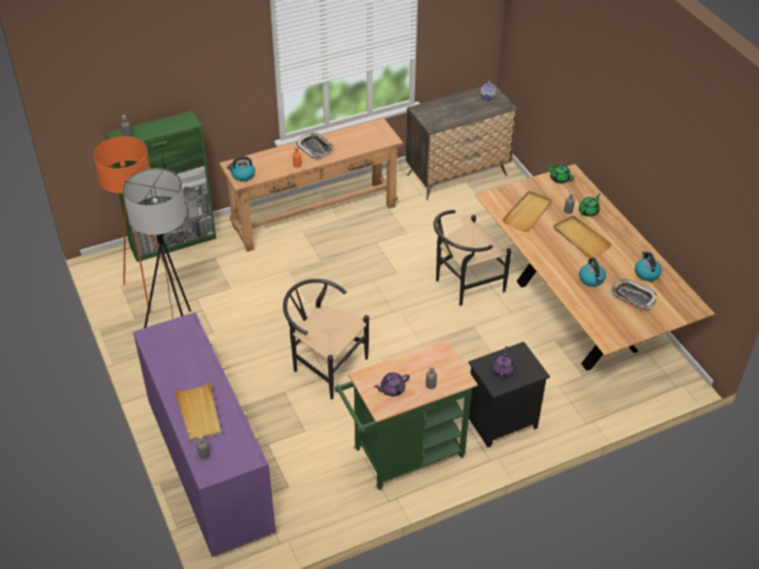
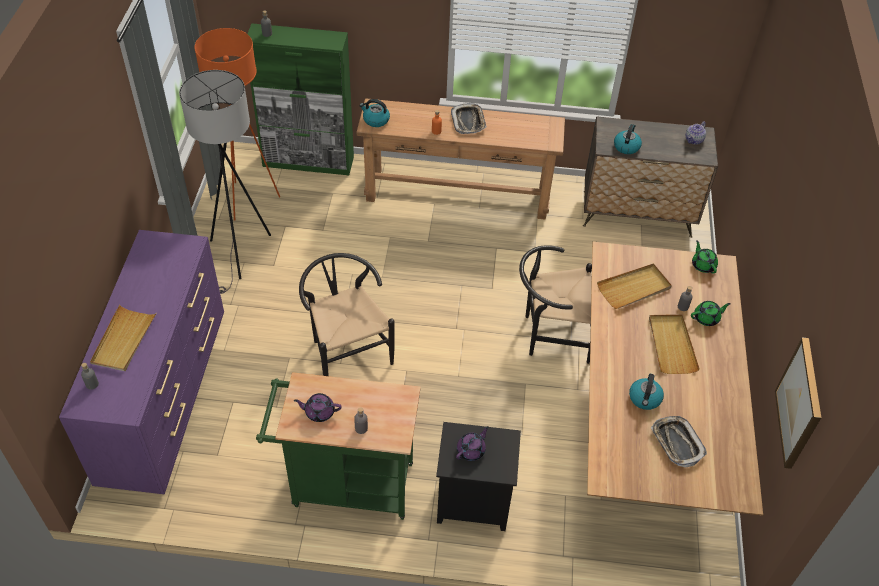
camera: 30 degrees right, 5 degrees up
(646, 273) = (716, 423): kettle -> kettle (626, 146)
(710, 223) = (800, 403): none -> picture

